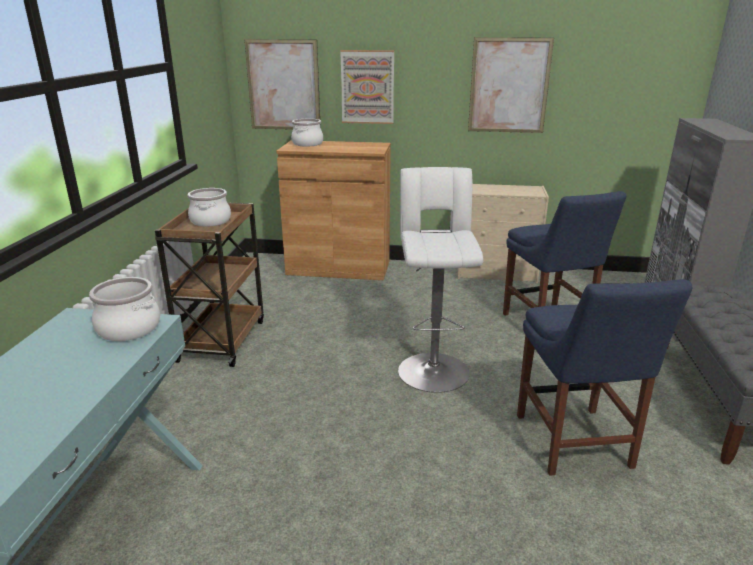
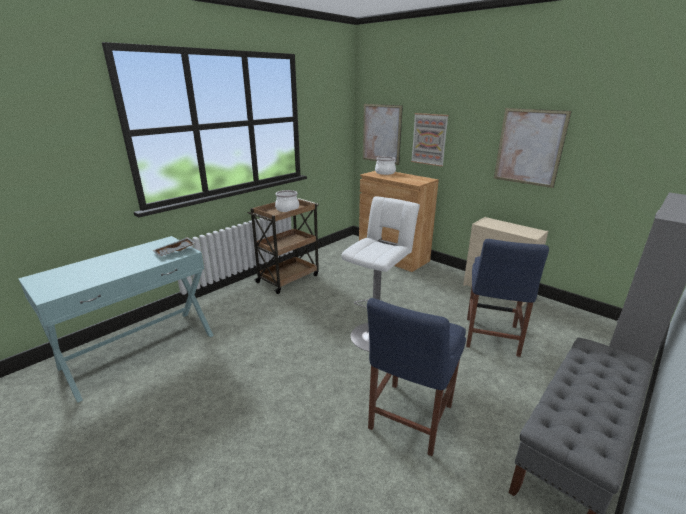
camera: 35 degrees right, 0 degrees up
(129, 328) = (175, 251): cooking pot -> grey tray

